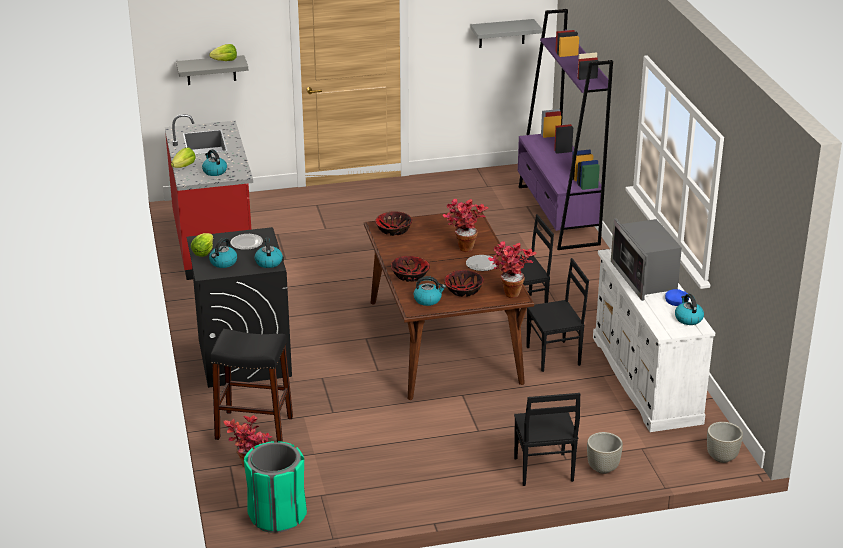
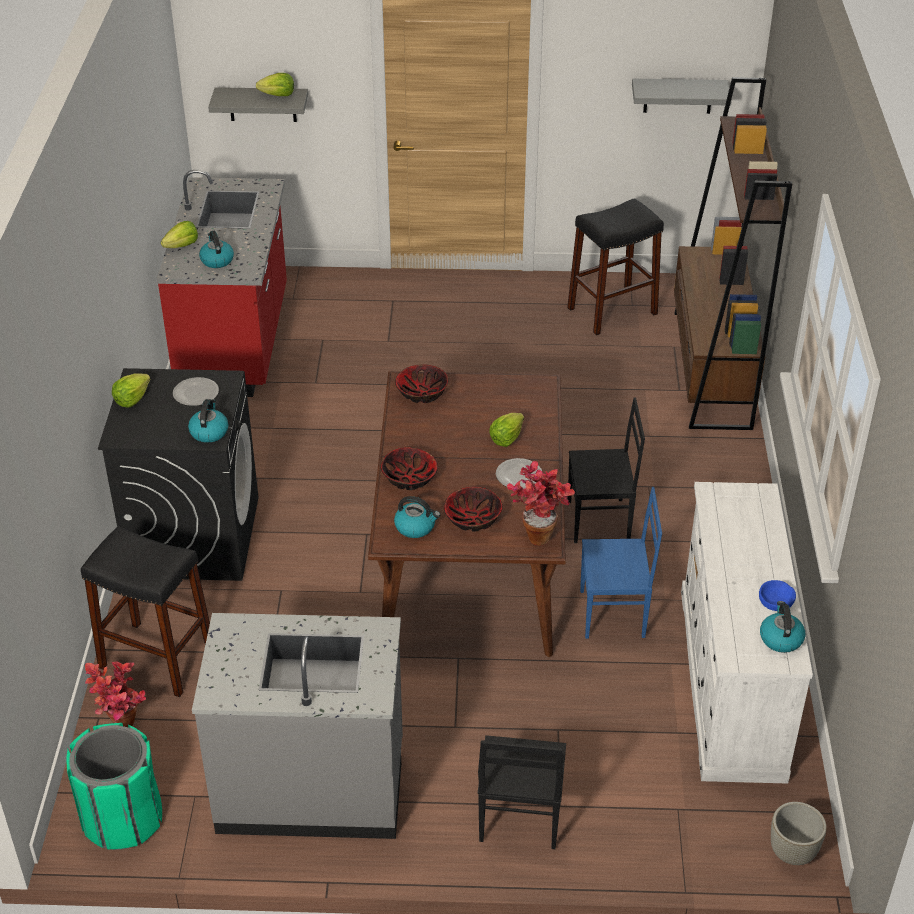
camera: 15 degrees right, 10 degrees up
(223, 263) = (149, 422): kettle -> none
(398, 478) = (311, 788): none -> grey counter
(463, 246) = (506, 438): potted plant -> lettuce
(475, 191) = (612, 311): none -> black stool
(554, 356) = (614, 614): black chair -> blue chair
(558, 215) = (711, 369): purple bookcase -> brown bookcase
(603, 468) = (607, 834): grey planter -> none
(644, 277) = (744, 546): microwave -> none

